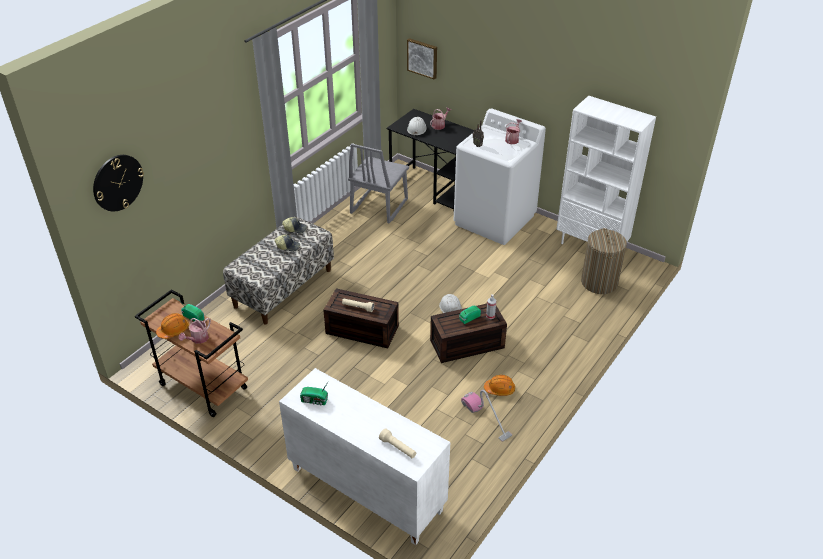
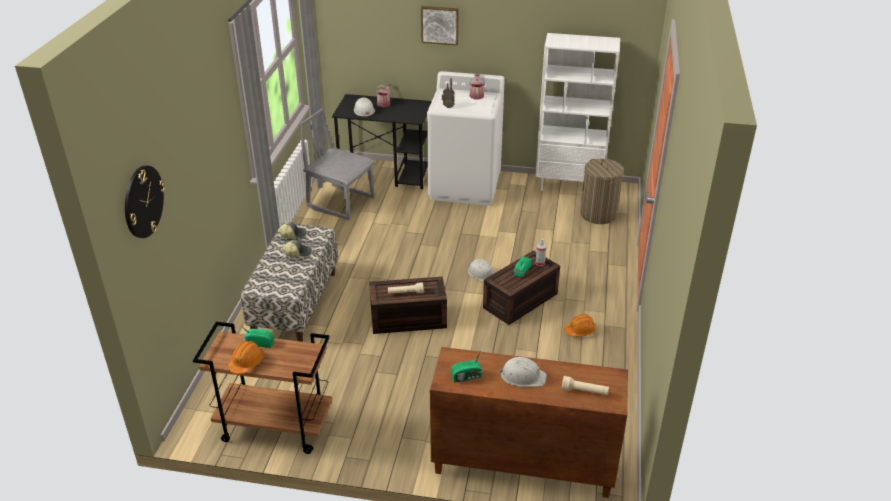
camera: 25 degrees left, 5 degrees down
(197, 339) = (282, 363): watering can -> none
(358, 416) = (522, 376): none -> white hard hat
(365, 490) = (522, 465): white cabinet -> brown cabinet
(378, 206) = (341, 202): grey chair -> grey chair turned 120 degrees clockwise
(422, 58) = (352, 36): picture -> picture (440, 25)
(486, 418) = (587, 360): vacuum cleaner -> none

